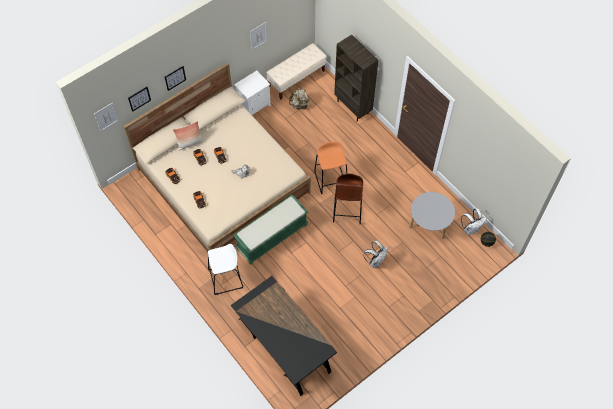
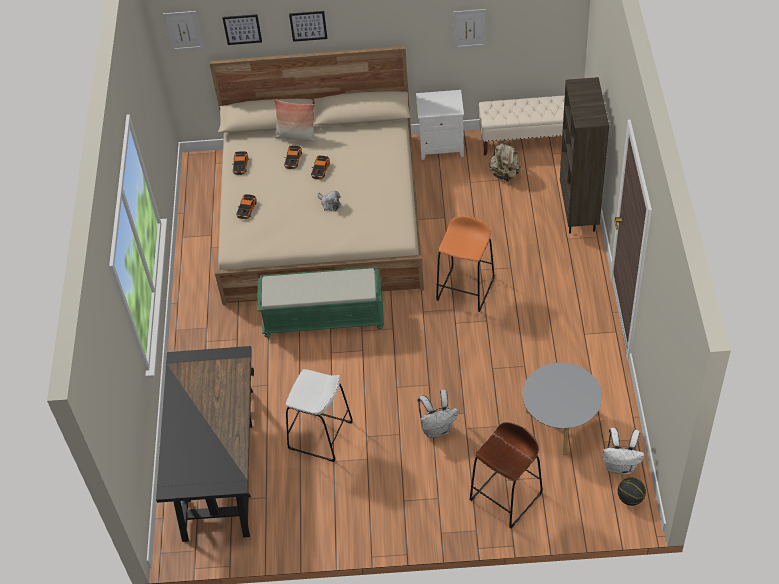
camera: 40 degrees right, 10 degrees down
(226, 278) = (219, 337): white stool -> white stool (320, 435)
(347, 211) = (454, 341): brown stool -> brown stool (506, 496)

